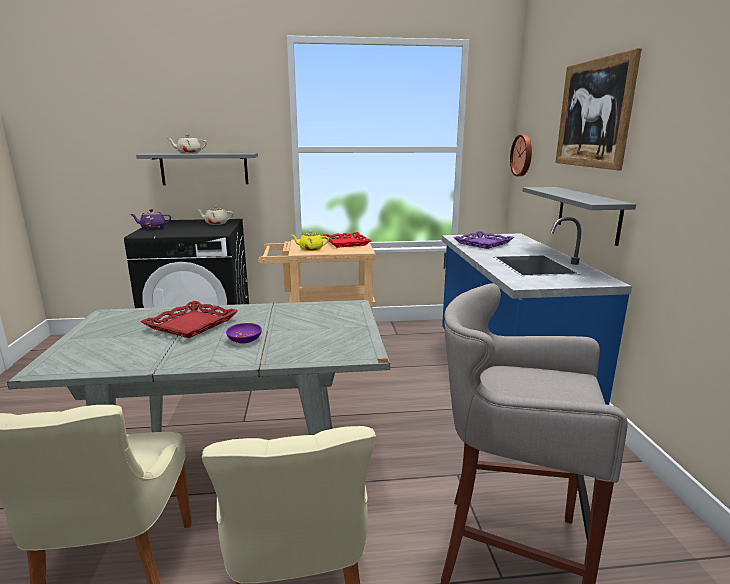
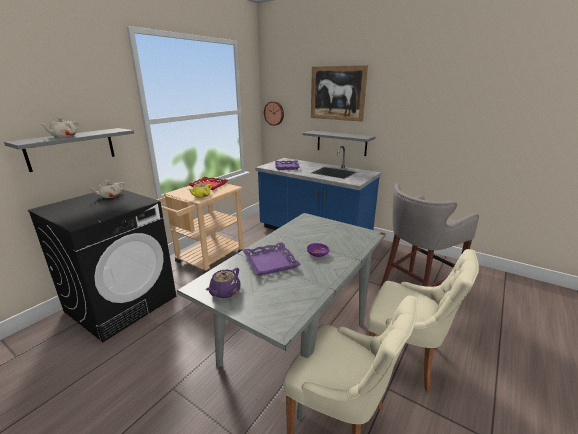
camera: 50 degrees left, 5 degrees up
(152, 228) = (63, 216): purple teapot -> purple teapot (224, 292)
(191, 324) = (270, 262): red tray -> purple tray

